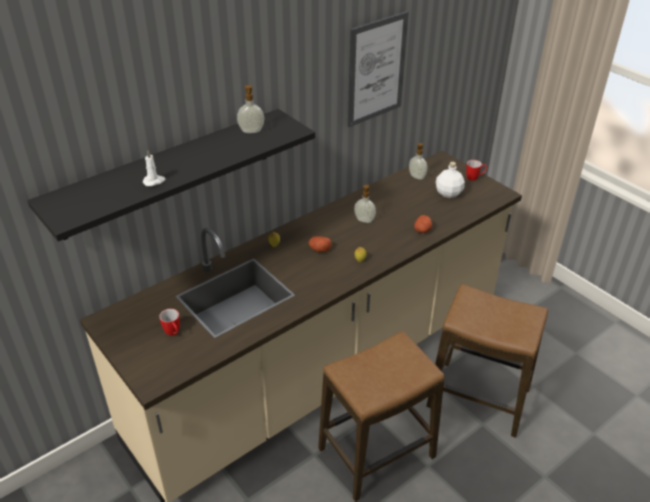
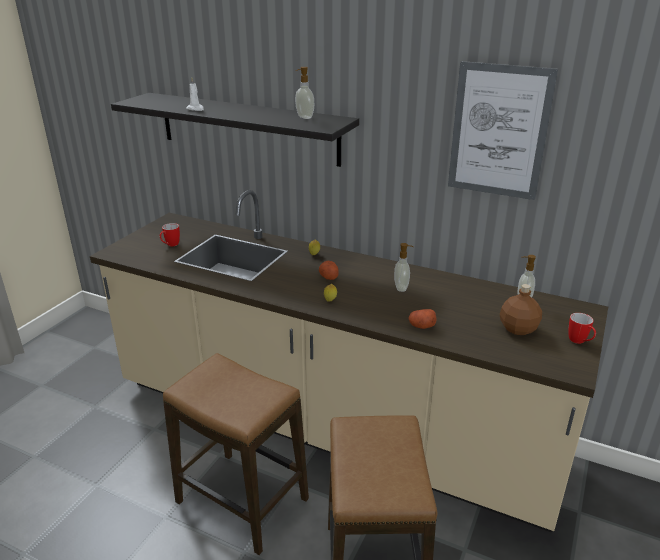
camera: 65 degrees right, 10 degrees down
(448, 193) = (518, 328): white bottle -> brown bottle

